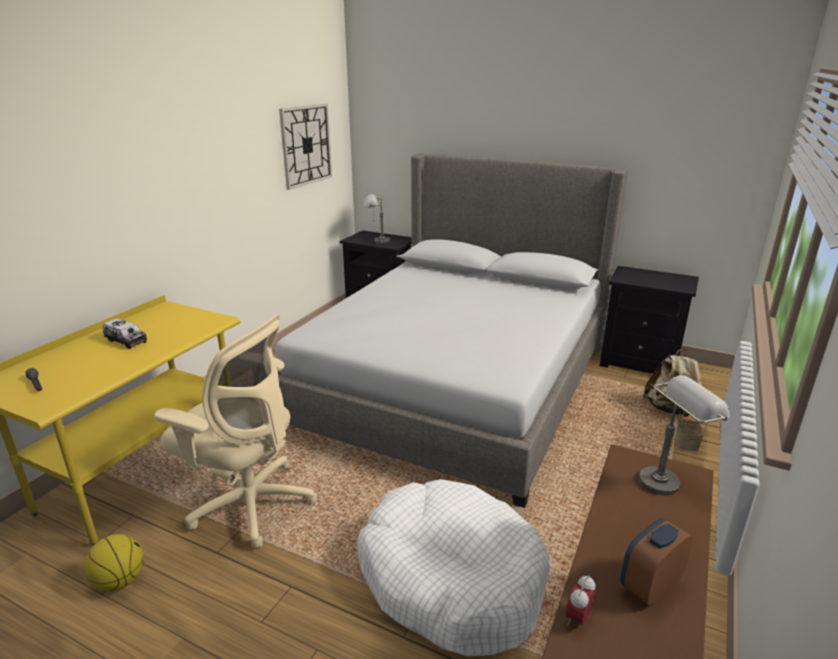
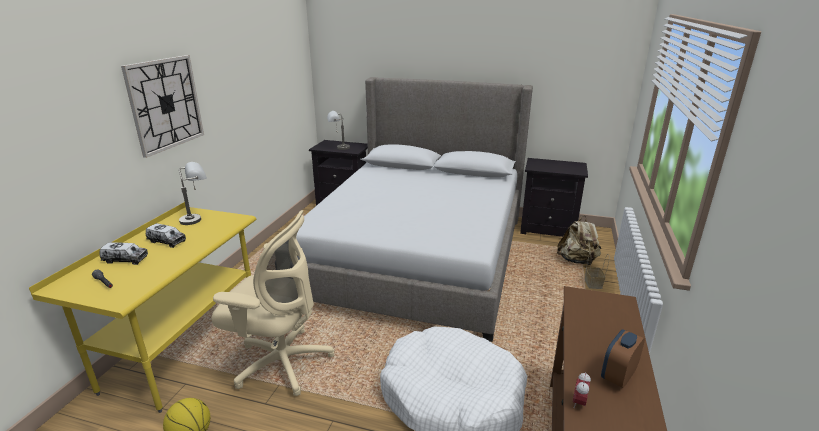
camera: 10 degrees left, 0 degrees up
(71, 359) = (125, 259): none -> toy truck
(306, 145) = (280, 73): wall clock -> wall clock (165, 104)
(669, 479) = (609, 305): grey table lamp -> grey table lamp (198, 219)

